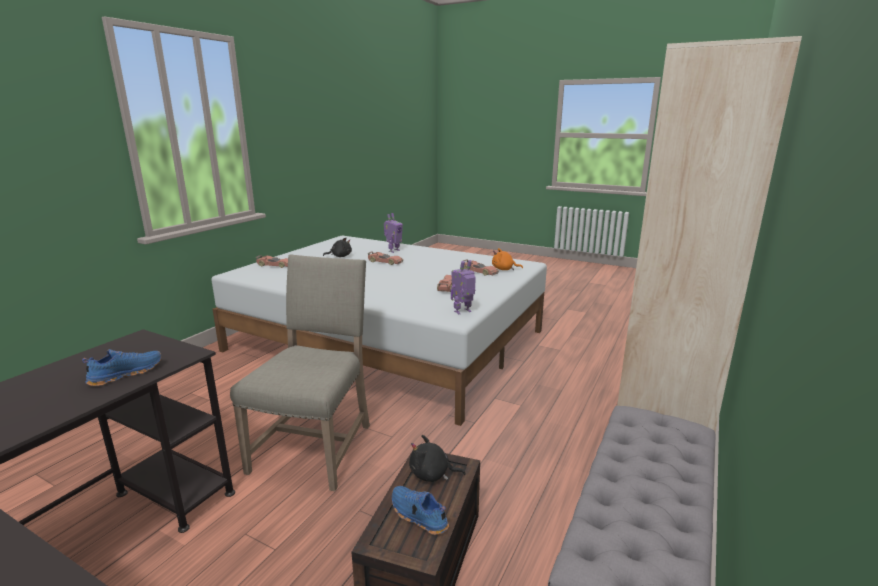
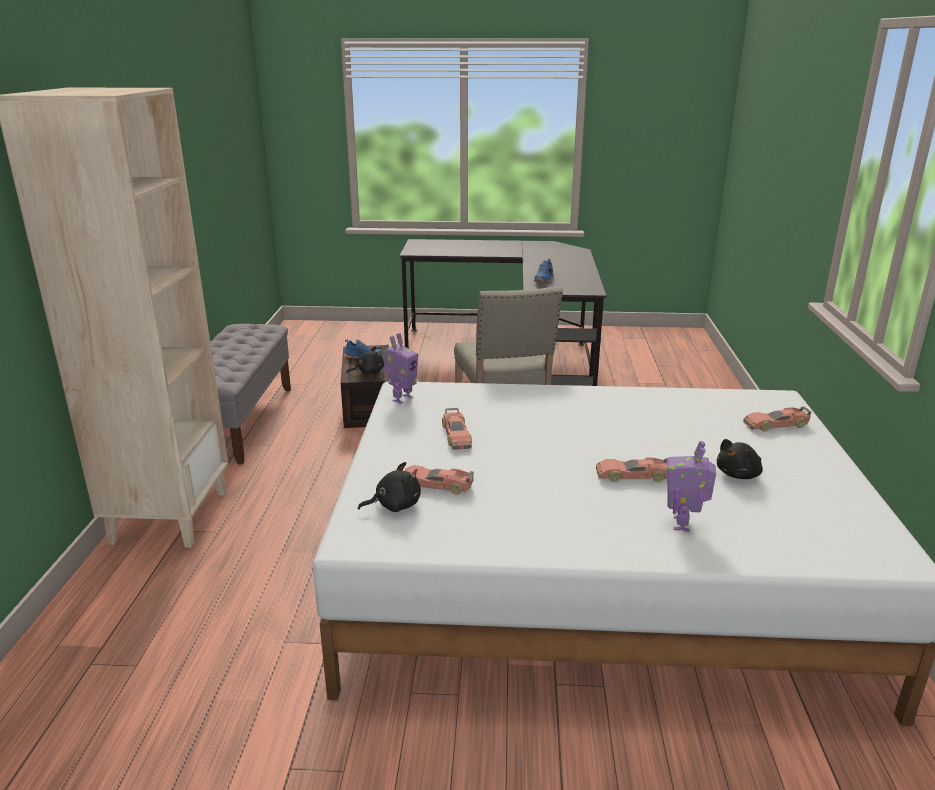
camera: 155 degrees right, 5 degrees up
(504, 269) = (394, 505): orange plush toy -> black plush toy

